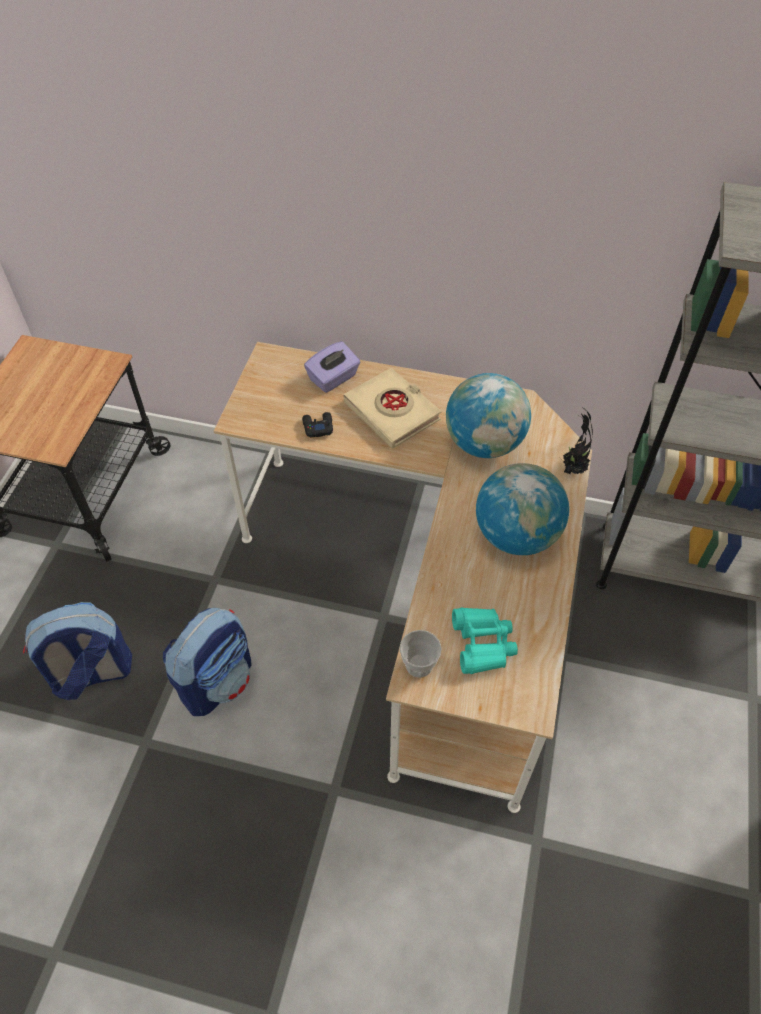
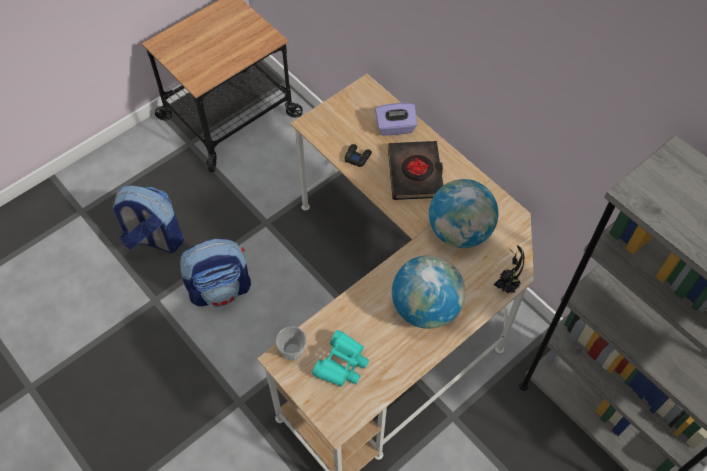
camera: 35 degrees right, 5 degrees up
(392, 412) = (415, 173): beige book -> black book

